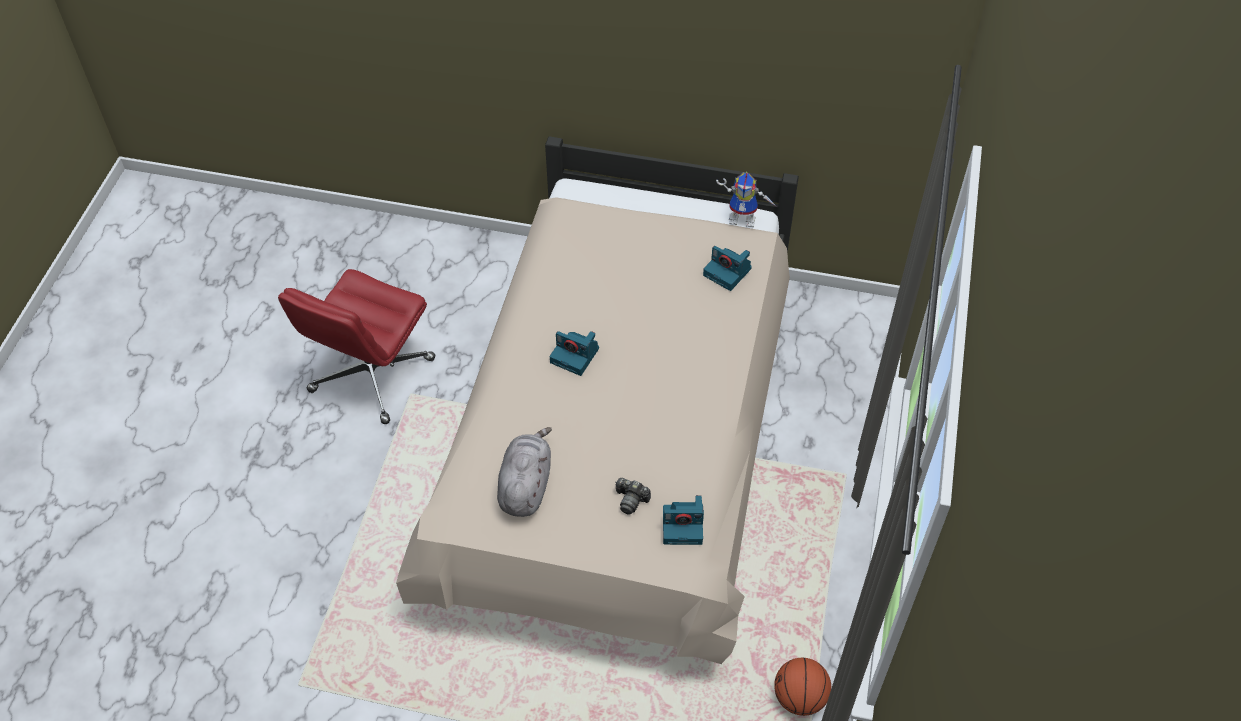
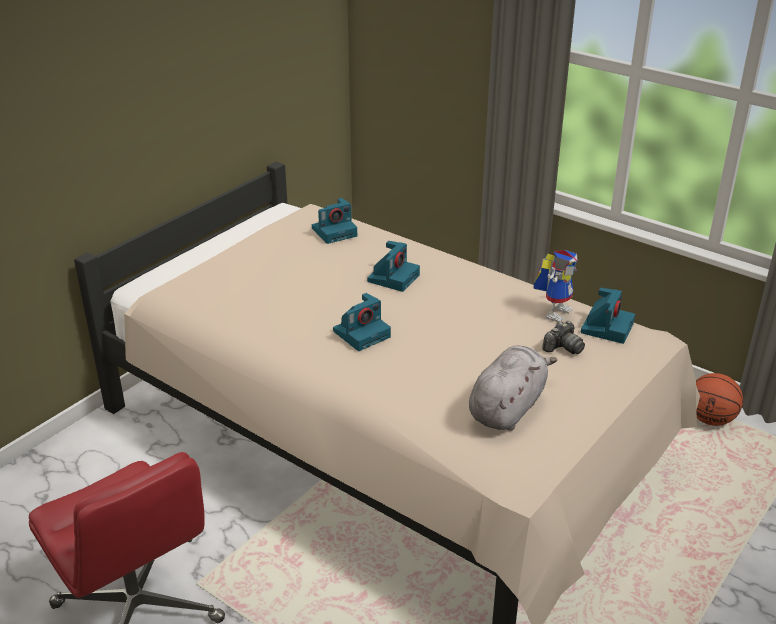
camera: 65 degrees left, 20 degrees down
(525, 485) = (508, 408): grey plush toy -> grey plush toy turned 90 degrees clockwise
(674, 344) = (393, 277): none -> camera
(744, 218) = (281, 209): toy robot -> toy robot (555, 311)

